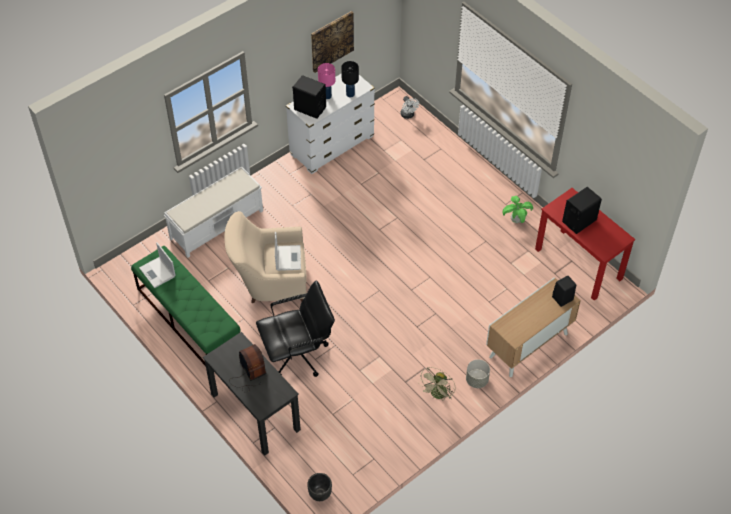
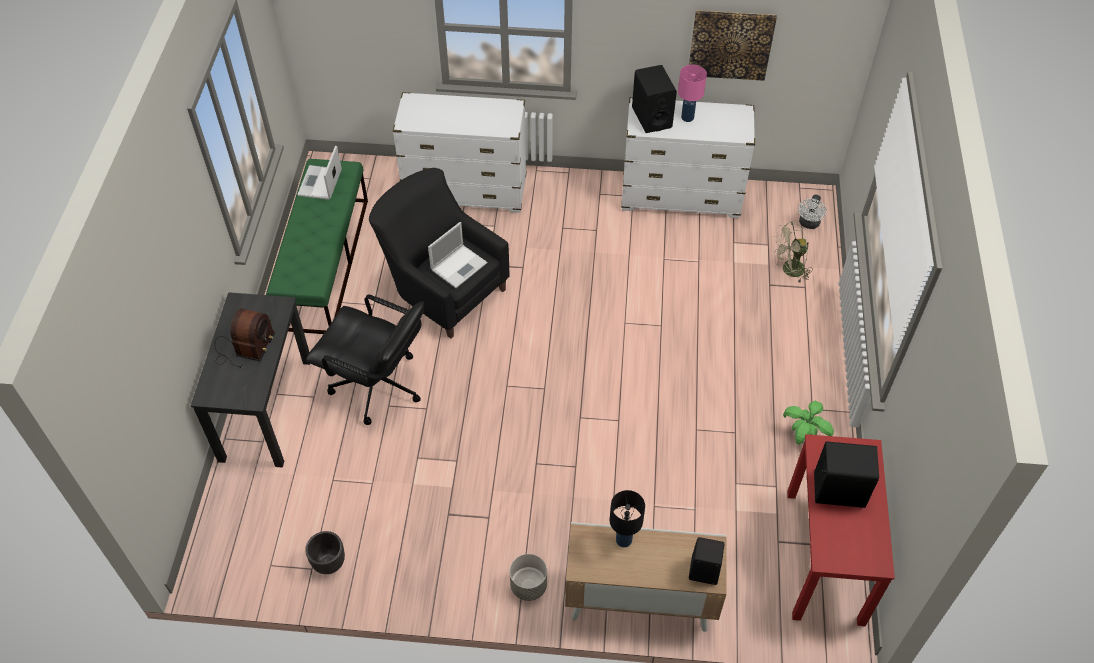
camera: 45 degrees right, 0 degrees up
(217, 224) = (466, 191): white bench -> white dresser
(270, 283) = (443, 289): beige armchair -> black armchair
(320, 494) = (214, 554): black planter -> black planter (328, 563)
(350, 94) = (717, 132): black table lamp -> black table lamp (624, 539)
(437, 395) = (464, 562): beige fan -> beige fan (789, 271)

